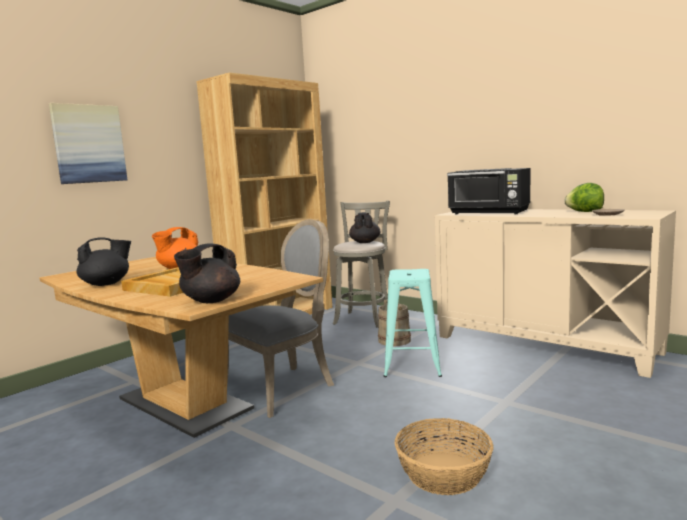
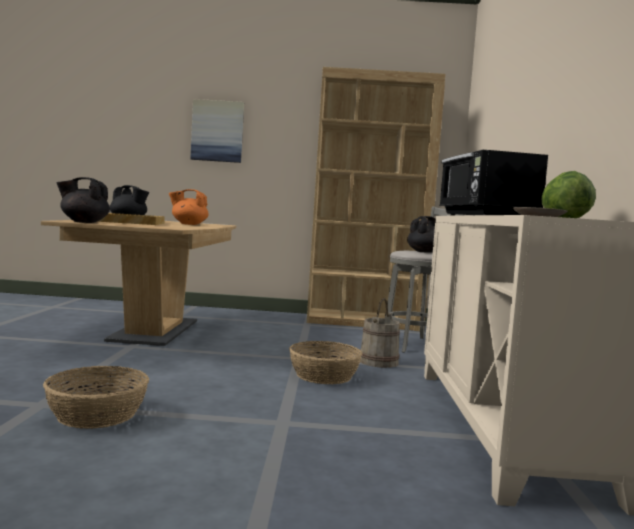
camera: 50 degrees right, 5 degrees down
(284, 387) = (214, 347): grey chair -> none
(412, 365) = (324, 376): turquoise stool -> basket

